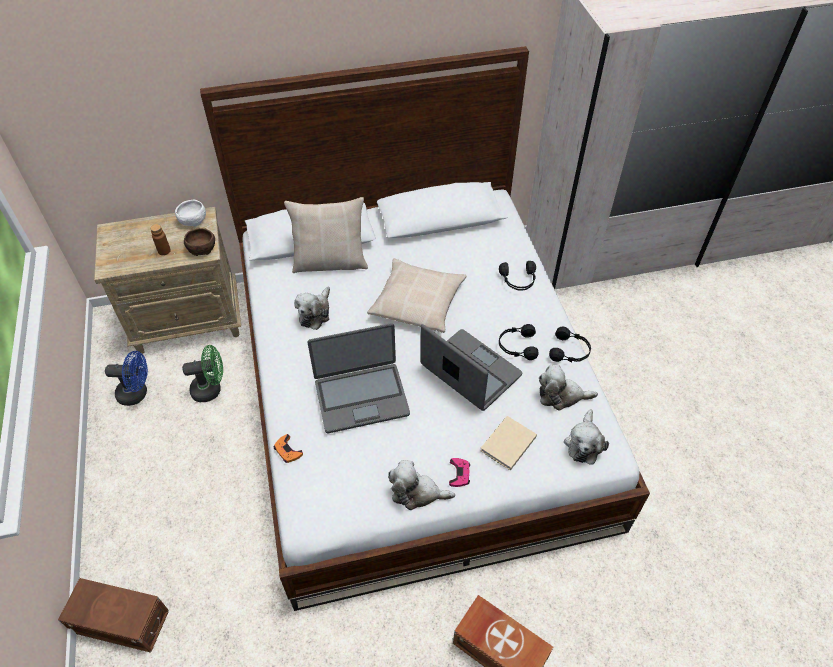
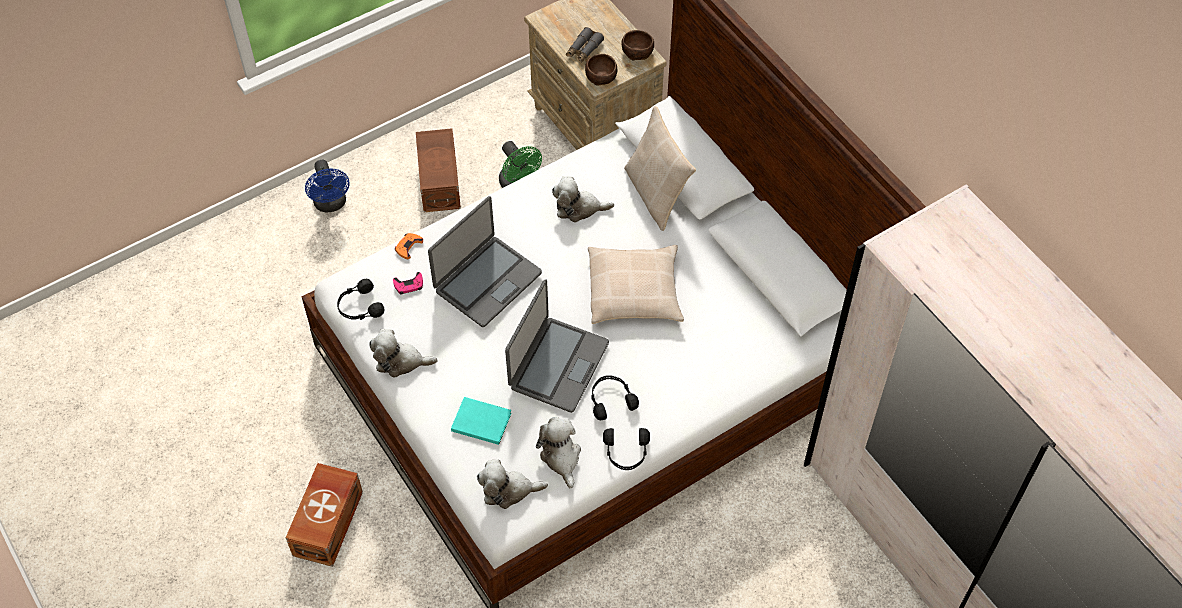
camera: 70 degrees right, 5 degrees up
(121, 620) = (268, 224): brown storage box -> brown storage box (440, 180)
(137, 393) = (489, 128): blue fan -> blue fan (331, 204)
(164, 251) = (584, 49): brown bottle -> grey binoculars
(192, 220) = (637, 51): white bowl -> brown bowl
(361, 397) = (487, 281): laptop -> laptop turned 105 degrees counterclockwise
(417, 492) = (400, 361): plush toy -> plush toy turned 75 degrees counterclockwise
(459, 474) = (432, 390): pink game controller -> pink game controller (409, 285)
(506, 444) = (480, 421): beige book -> turquoise book
(518, 280) = (711, 378): black headphones -> black headphones (359, 307)

